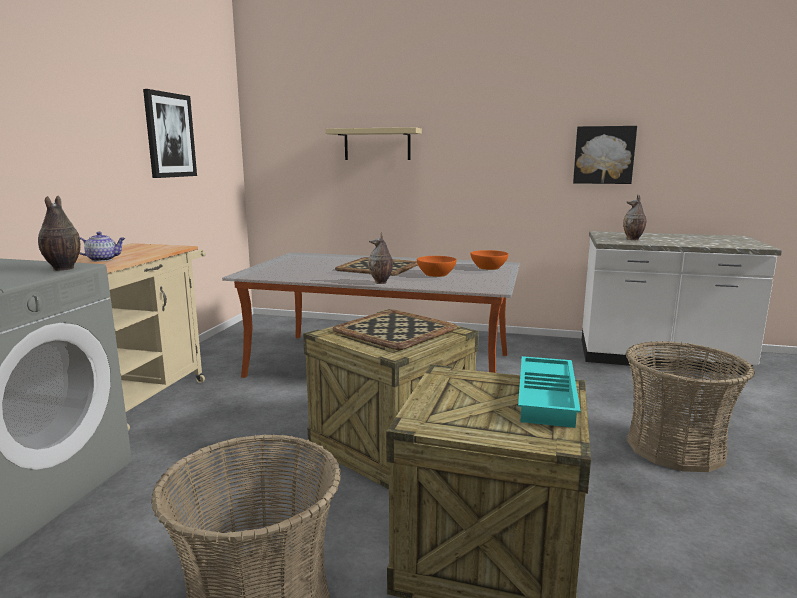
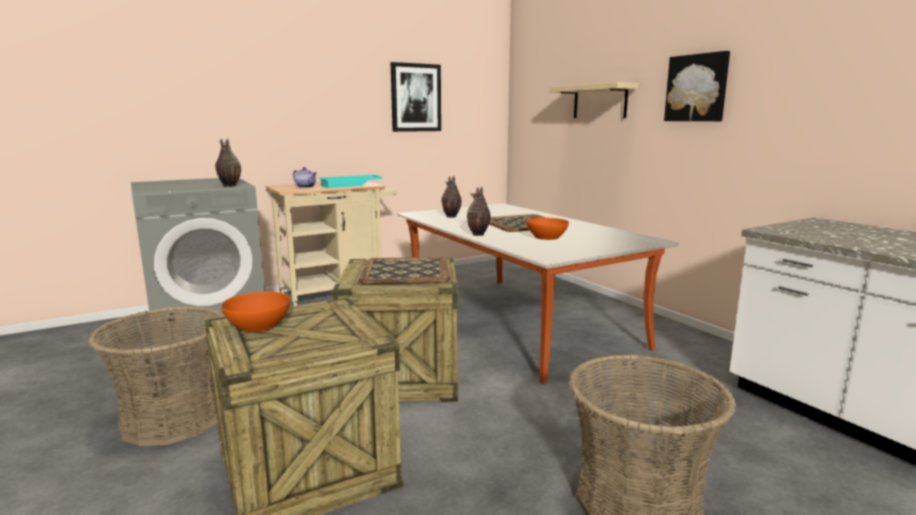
camera: 45 degrees right, 0 degrees up
(488, 267) = (620, 241): orange bowl -> orange bowl (258, 325)
(548, 397) = (332, 341): turquoise tray -> turquoise tray (351, 185)
(603, 155) = (847, 110): picture -> picture (697, 88)
(633, 239) = (823, 233): vase -> vase (451, 216)

